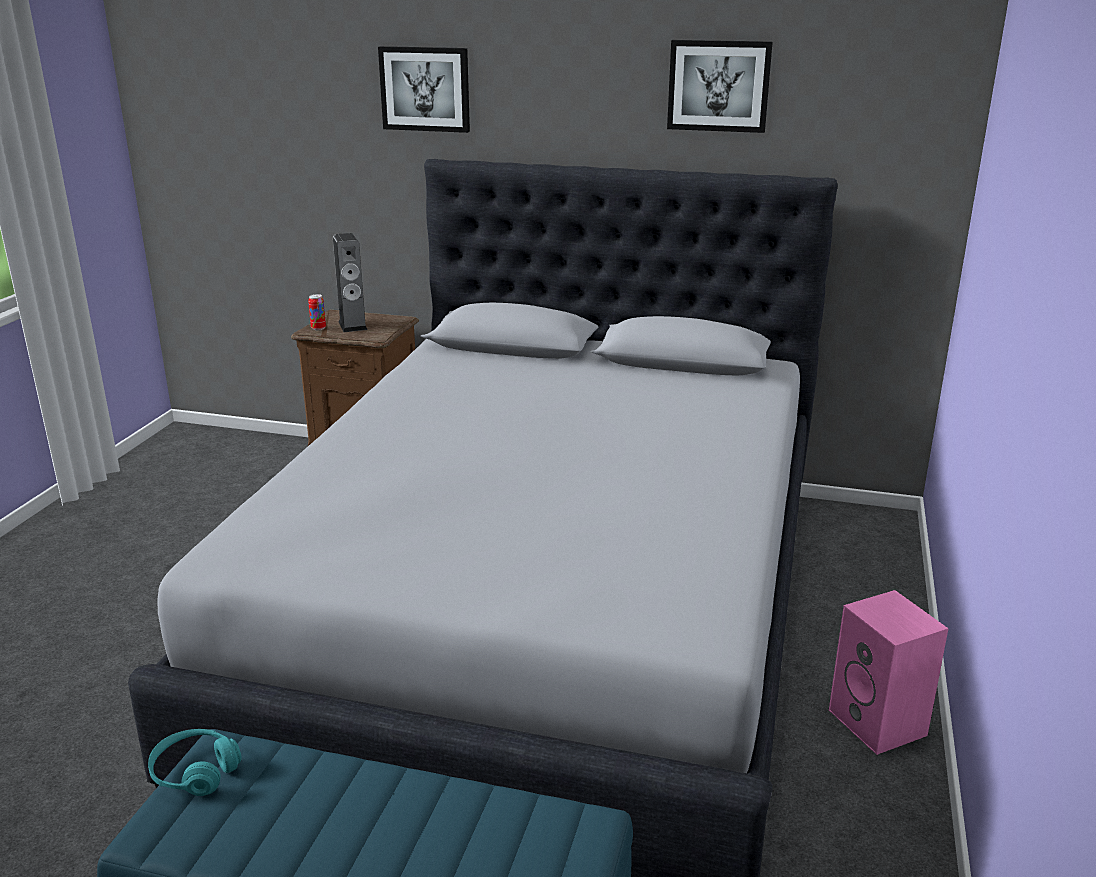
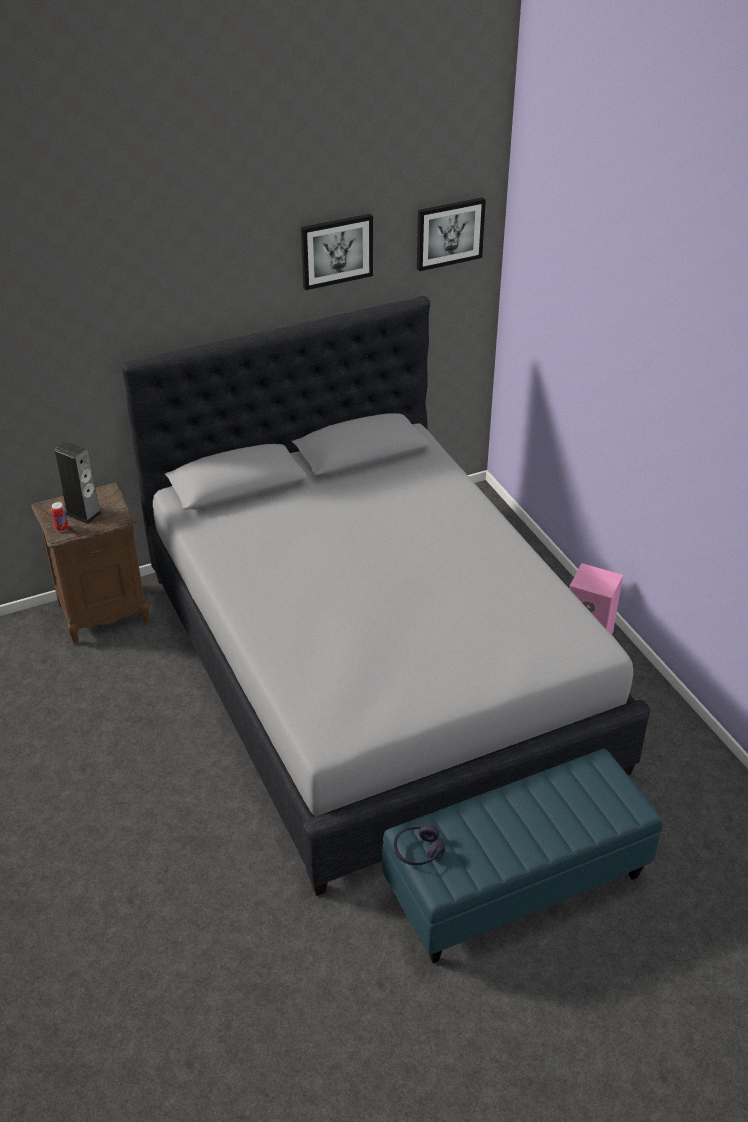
camera: 40 degrees left, 15 degrees up
(195, 772) = (418, 851): turquoise headphones -> purple headphones
(425, 89) = (103, 306): picture -> picture (449, 233)

